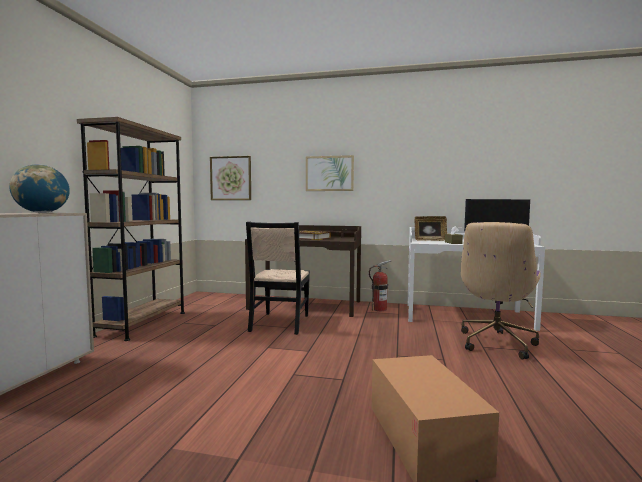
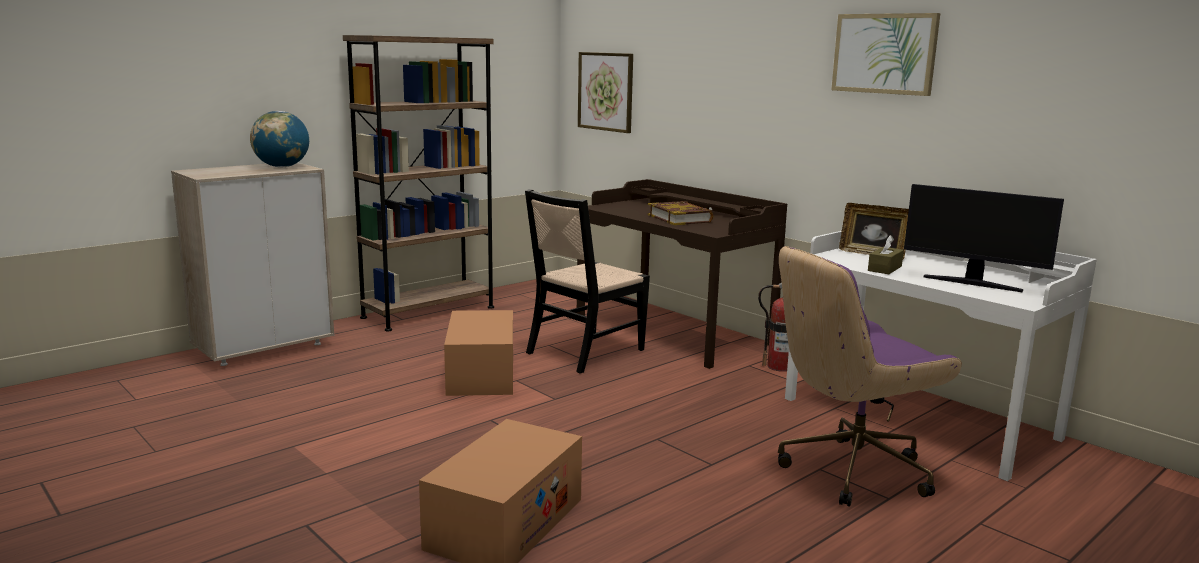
camera: 35 degrees right, 10 degrees up
(240, 349) = (481, 374): none -> cardboard box
(329, 173) = (745, 95): picture -> picture (884, 53)

